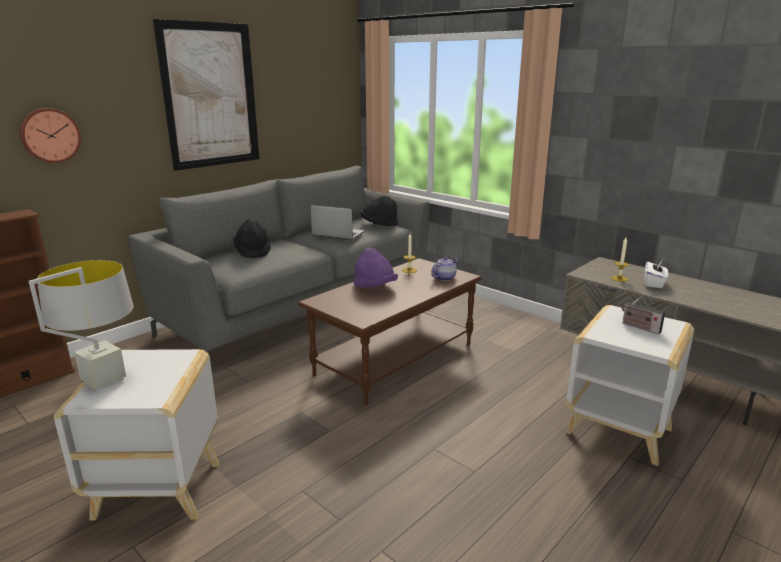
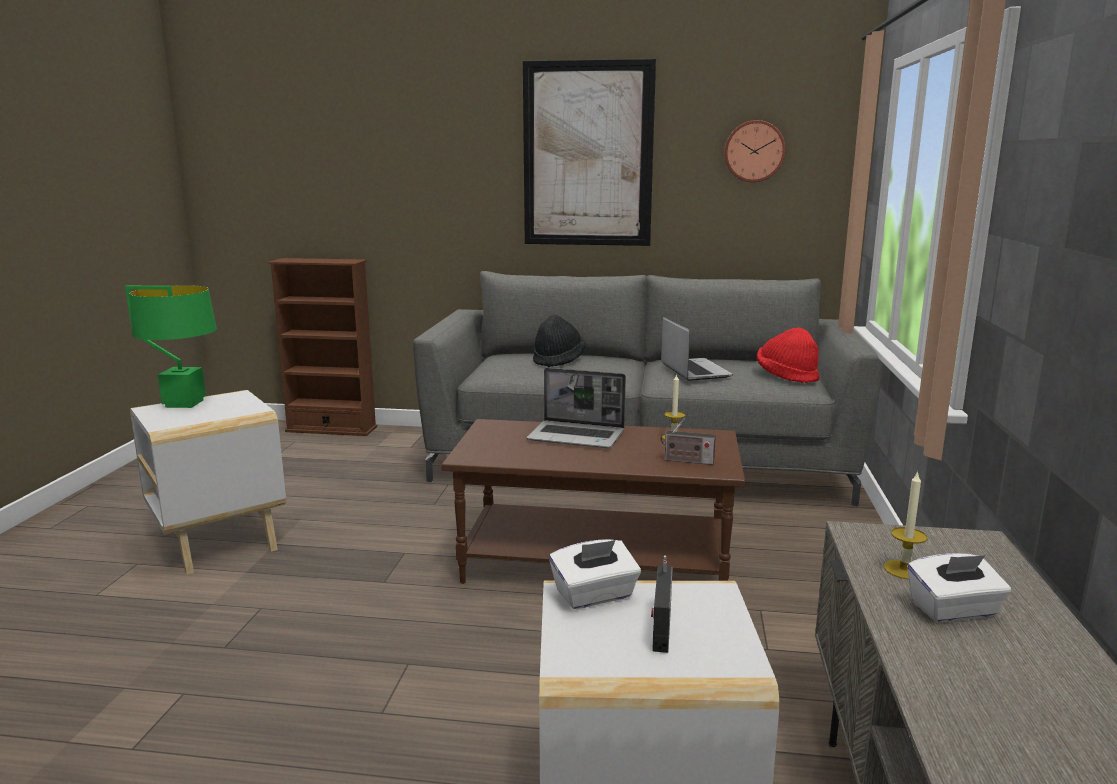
camera: 55 degrees right, 5 degrees down
(50, 135) = (398, 188): wall clock -> wall clock (754, 151)
(103, 381) = (184, 403): grey table lamp -> green table lamp
(374, 287) = (577, 436): purple hat -> laptop
(379, 224) = (786, 376): black hat -> red hat
(444, 278) = (686, 461): teapot -> radio
(604, 331) = (594, 595): none -> white tissue box

